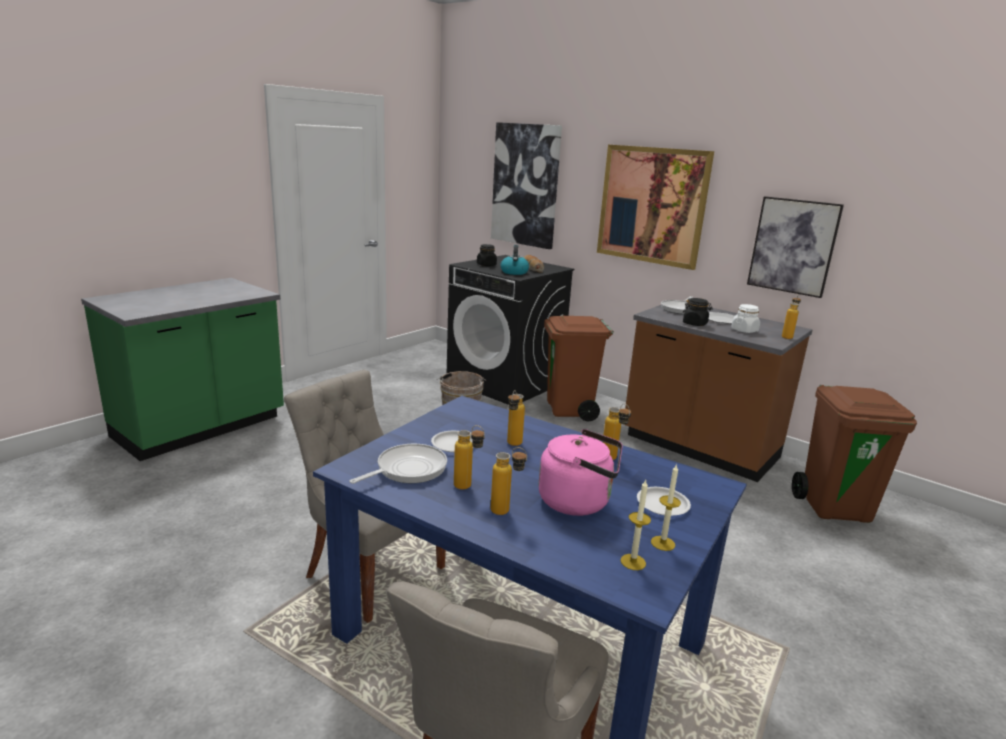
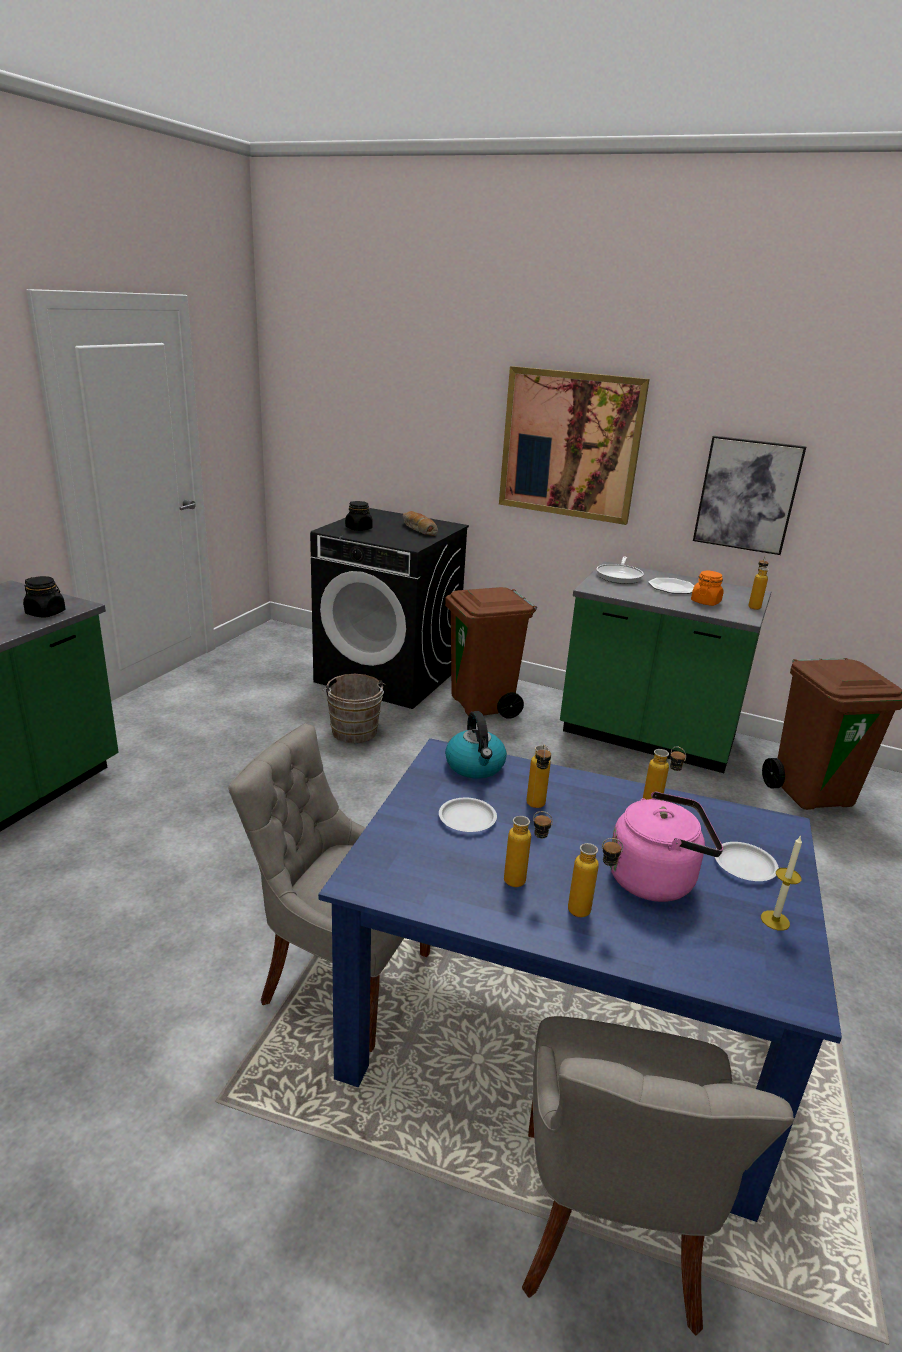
camera: 15 degrees left, 5 degrees up
(407, 469) = (435, 868): frying pan -> none
(514, 272) = (402, 538): kettle -> kettle (475, 766)
(525, 185) = (394, 416): picture -> none
(633, 562) = (760, 954): candle -> none
(695, 324) = (648, 597): black jar -> black jar (46, 613)
(699, 448) = (647, 738): brown counter -> green counter
(744, 330) = (705, 602): white jar -> orange jar

